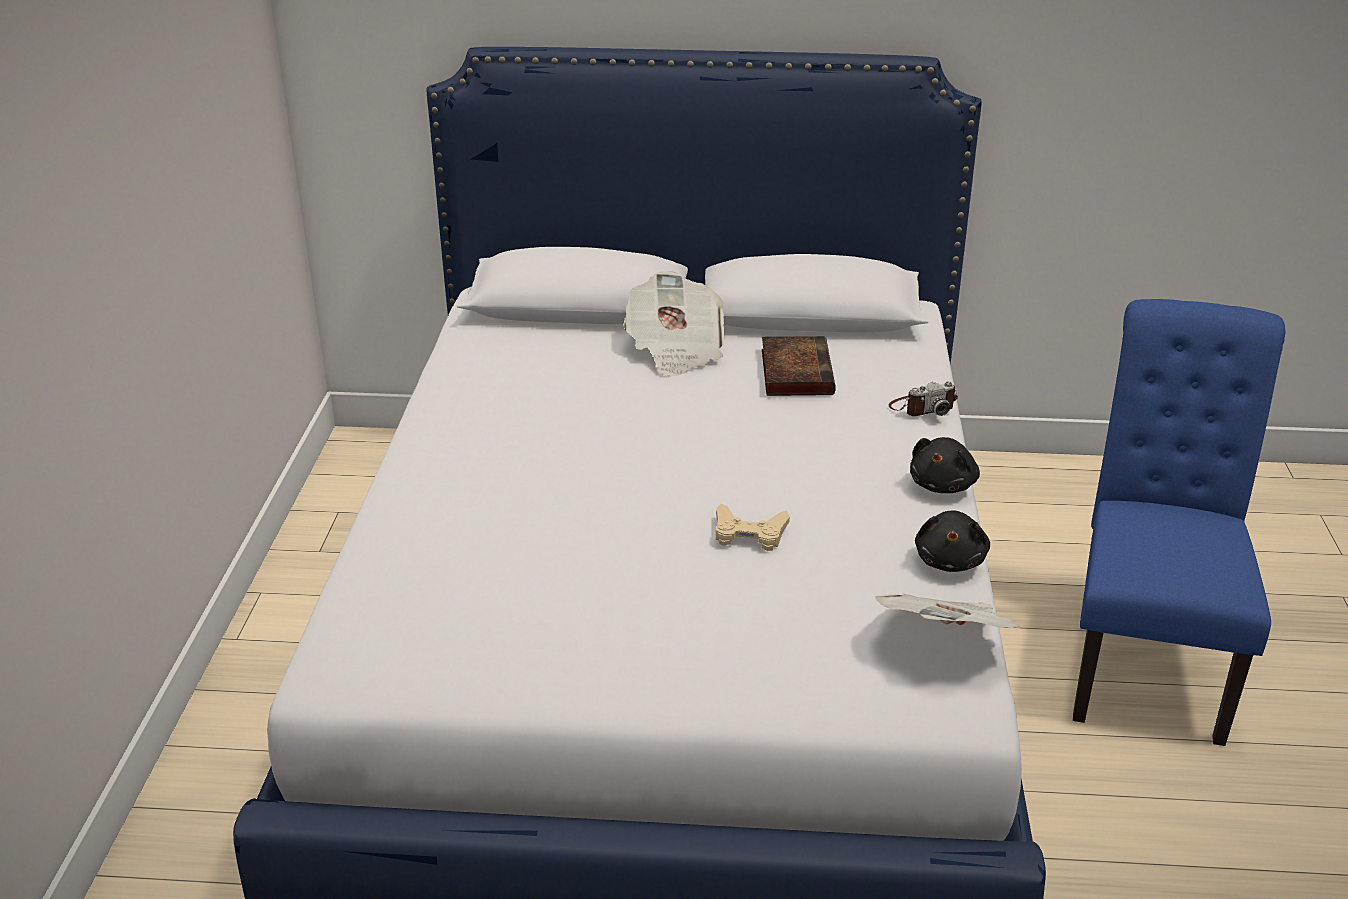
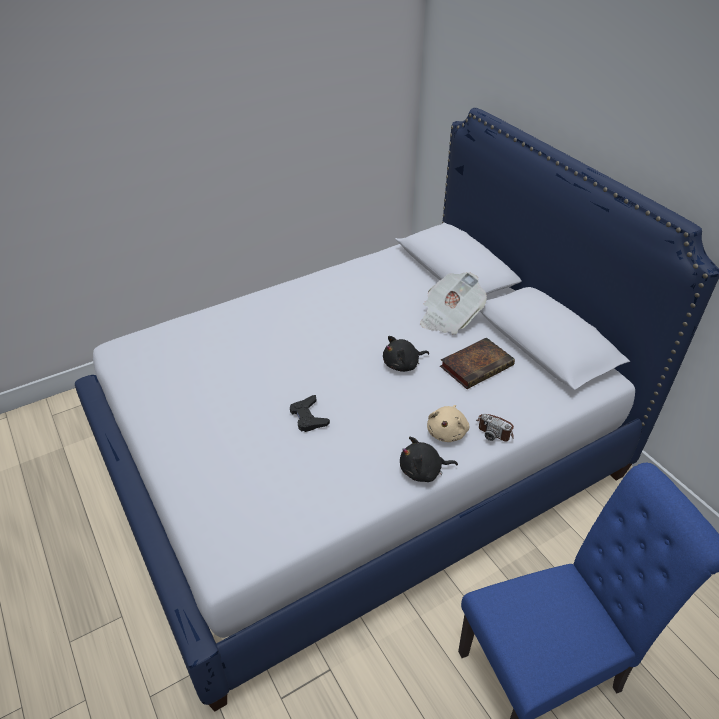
camera: 55 degrees right, 10 degrees up
(749, 534) = (308, 417): beige game controller -> black game controller
(893, 440) = (447, 431): none -> beige plush toy
(946, 640) = (274, 531): newspaper -> none
(950, 560) = (350, 504): black plush toy -> black plush toy (403, 364)

